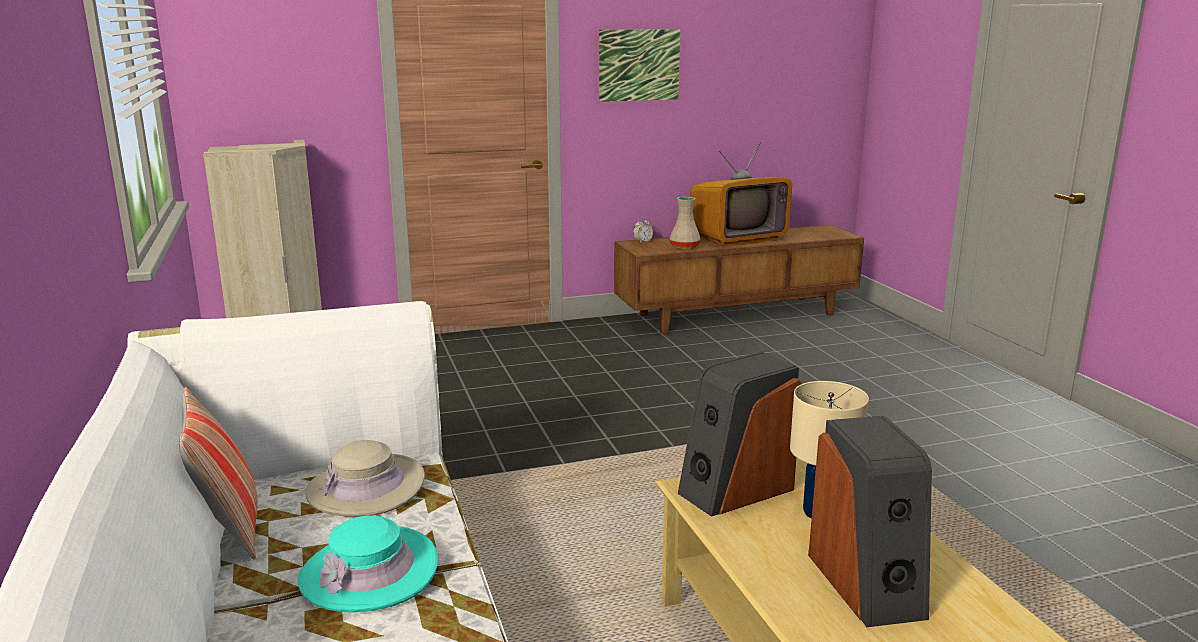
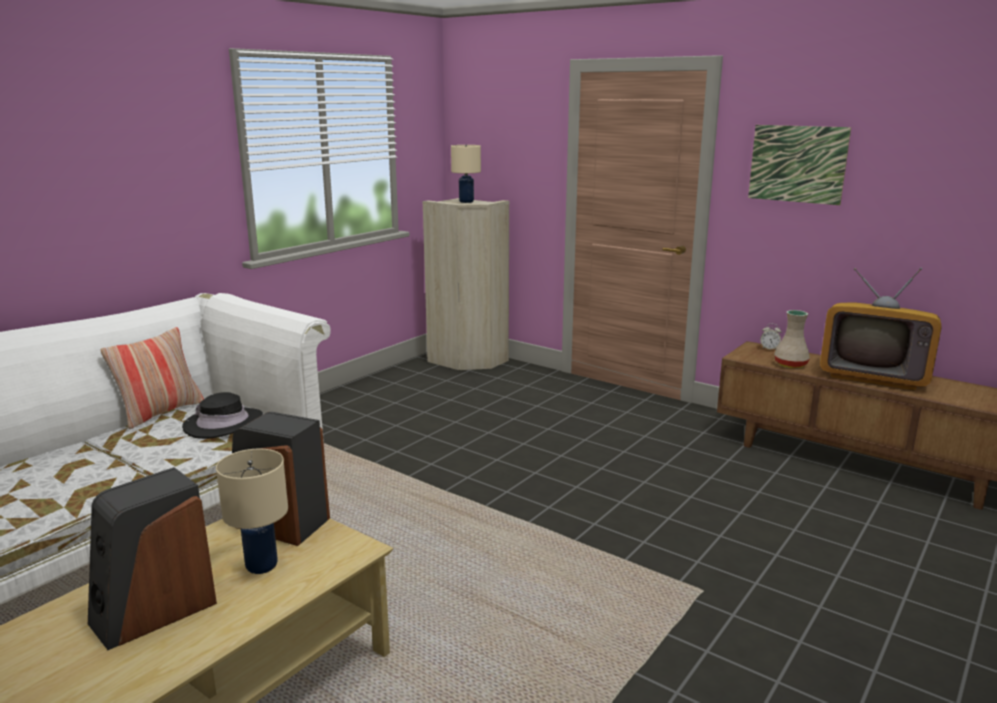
camera: 55 degrees right, 0 degrees up
(266, 146) = (465, 202): none -> beige table lamp
(366, 488) = (223, 423): beige hat -> black hat
(369, 572) = (127, 457): turquoise hat -> none

